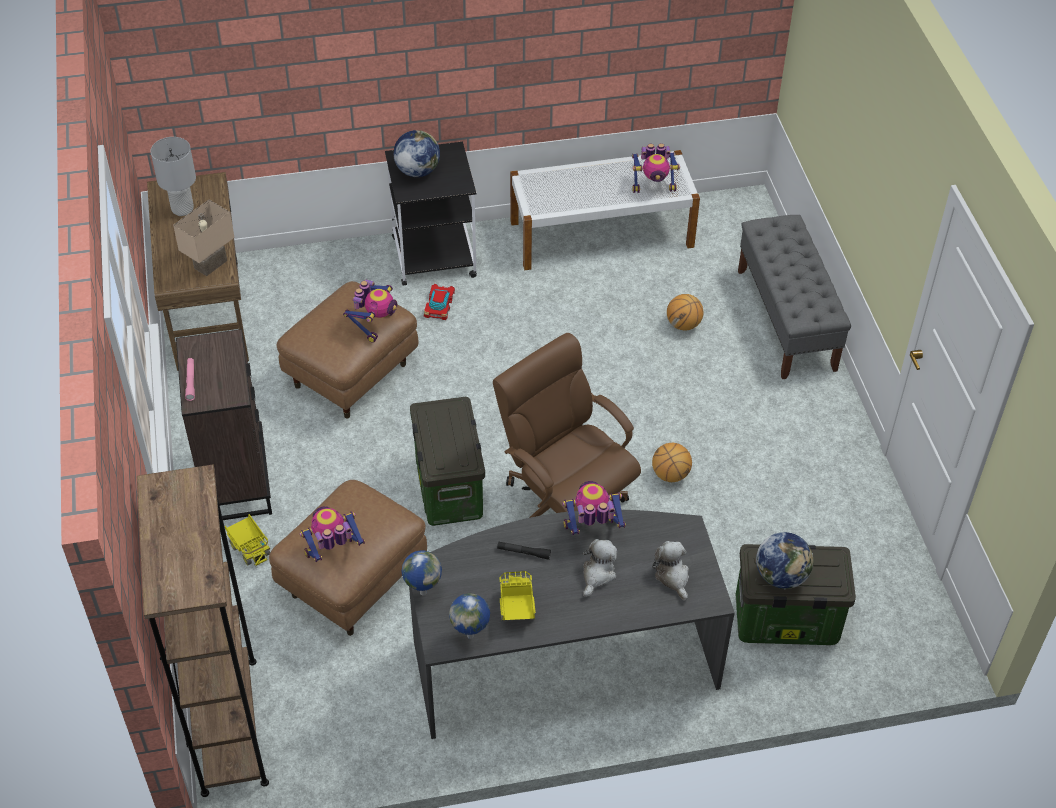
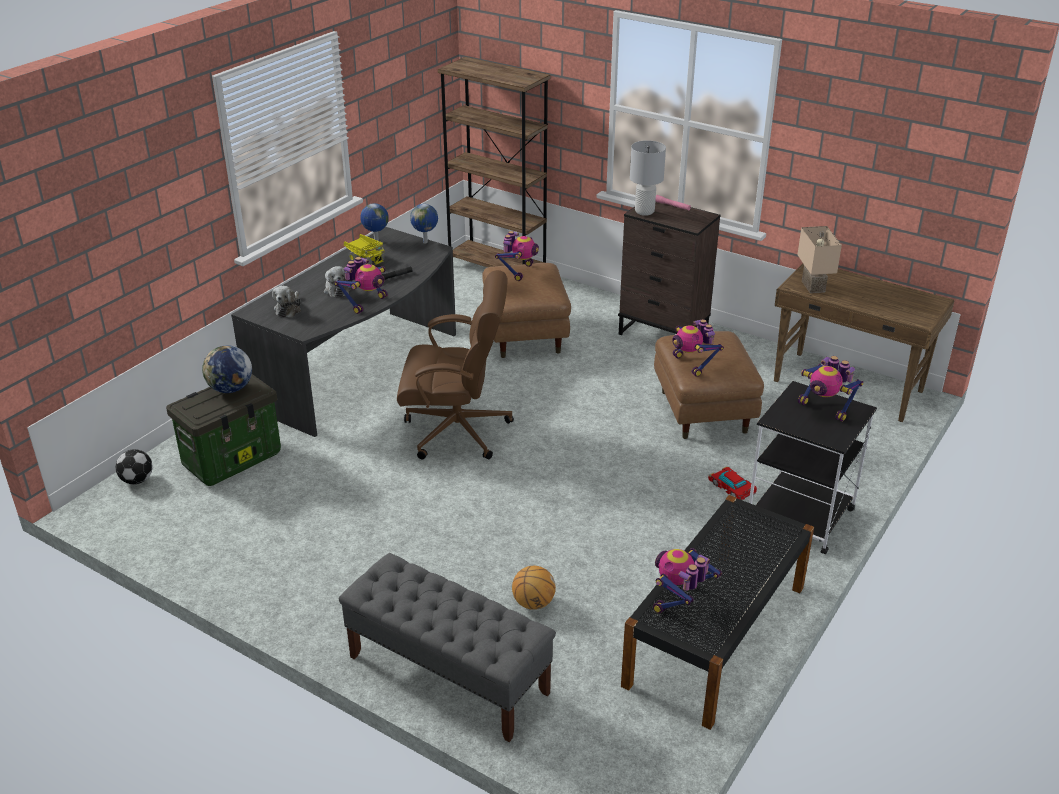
camera: 135 degrees right, 15 degrees down
(183, 210) = (895, 299): grey table lamp -> grey table lamp (644, 213)
(250, 547) = (603, 318): toy truck -> none
(417, 171) = (825, 408): globe -> toy robot
(448, 488) = (543, 398): storage box -> none
(601, 233) = (717, 636): white bench -> black bench
(670, 475) = (407, 490): basketball -> none
(672, 576) = (288, 309): plush toy -> plush toy turned 75 degrees clockwise
(889, 660) = (137, 480): none -> football

